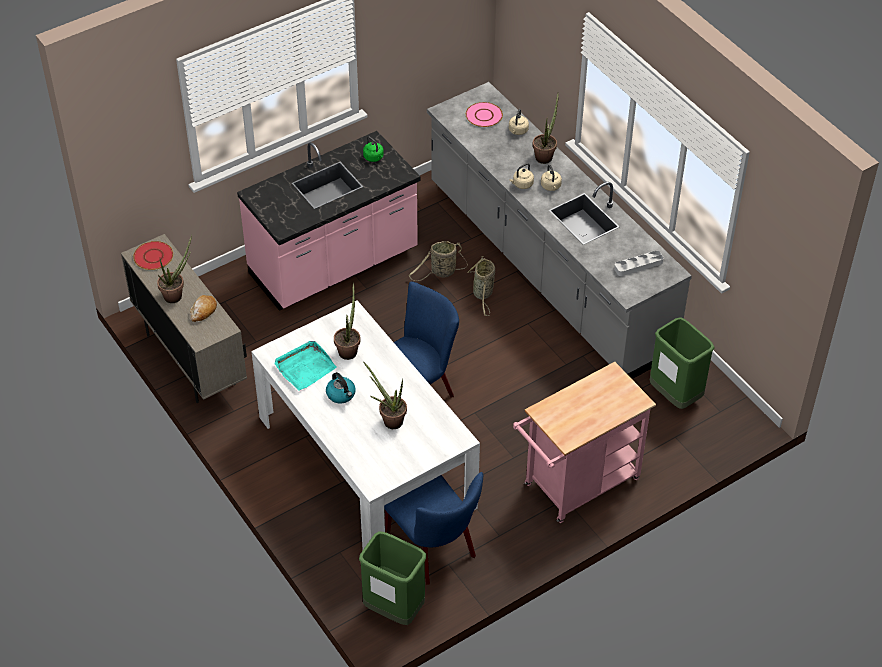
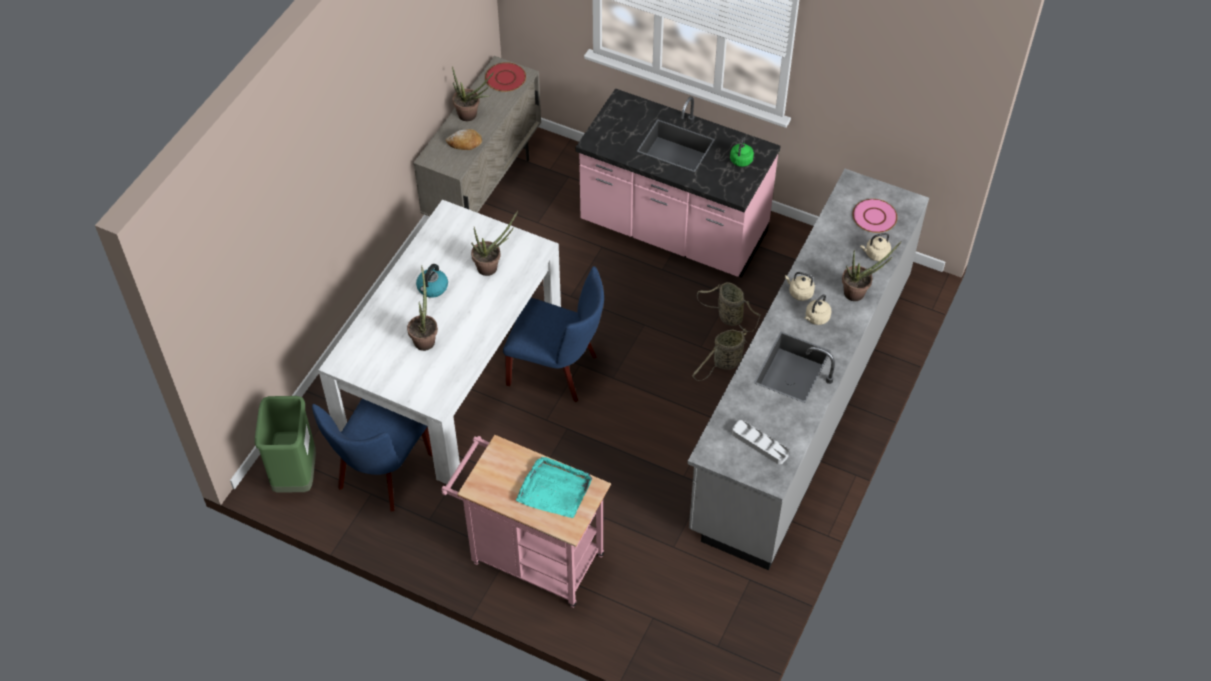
camera: 60 degrees right, 5 degrees up
(305, 367) = (447, 246): turquoise tray -> turquoise tray (554, 489)
(675, 396) = (709, 593): green trash can -> none

